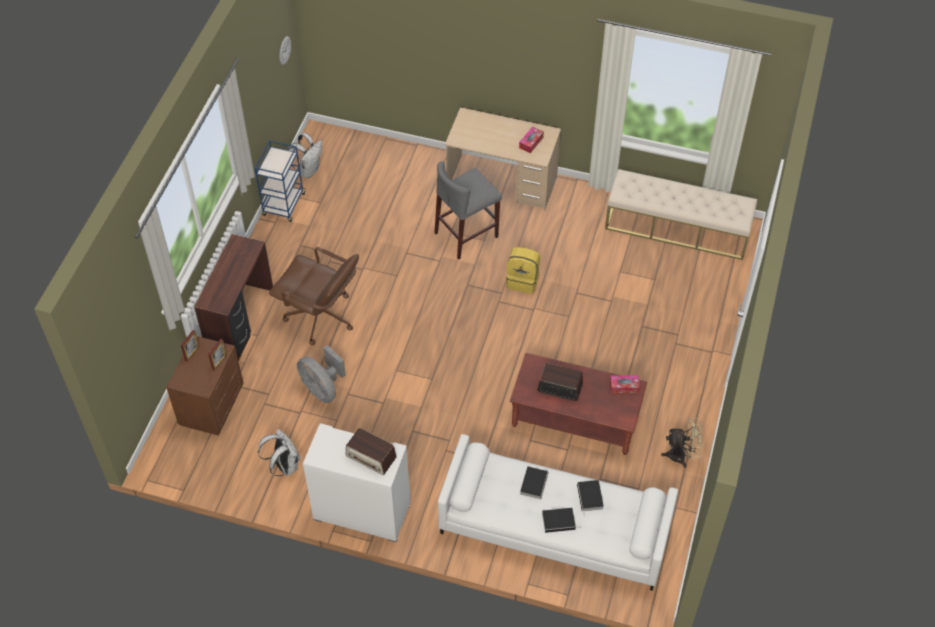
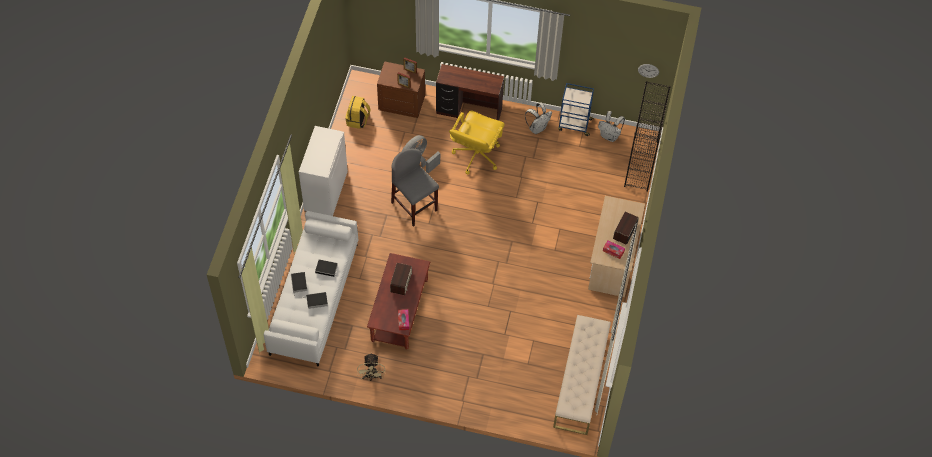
camera: 85 degrees right, 5 degrees up
(284, 466) = (358, 147): white backpack -> white backpack (537, 128)
(320, 317) = (476, 156): brown office chair -> yellow office chair
(358, 143) = (641, 164): none -> black bookcase
(371, 457) = (319, 160): radio -> radio (625, 231)
(466, 235) = (558, 239): grey stool -> grey stool (414, 207)
(523, 280) = (518, 276): yellow backpack -> yellow backpack (358, 120)

